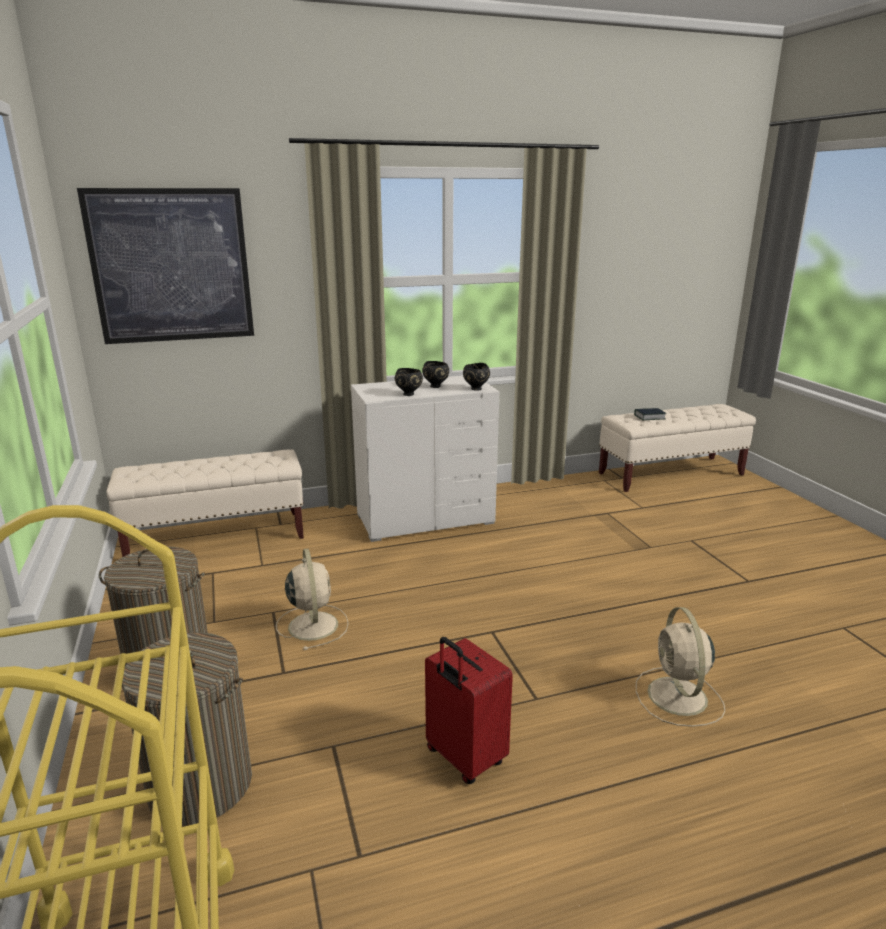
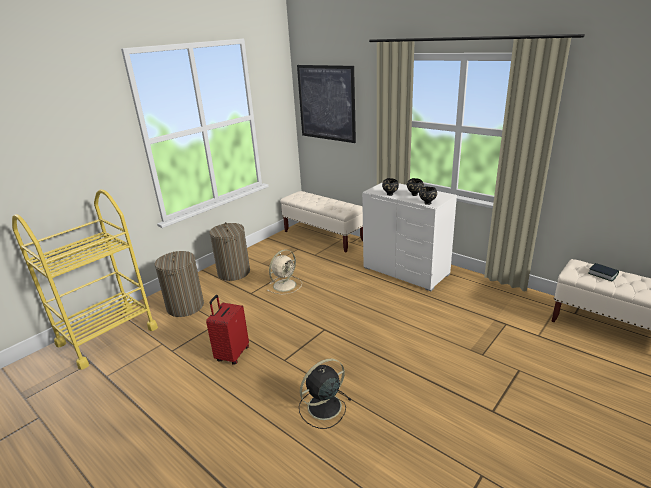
camera: 60 degrees right, 5 degrees up
(678, 698) = (323, 407): beige fan -> black fan

